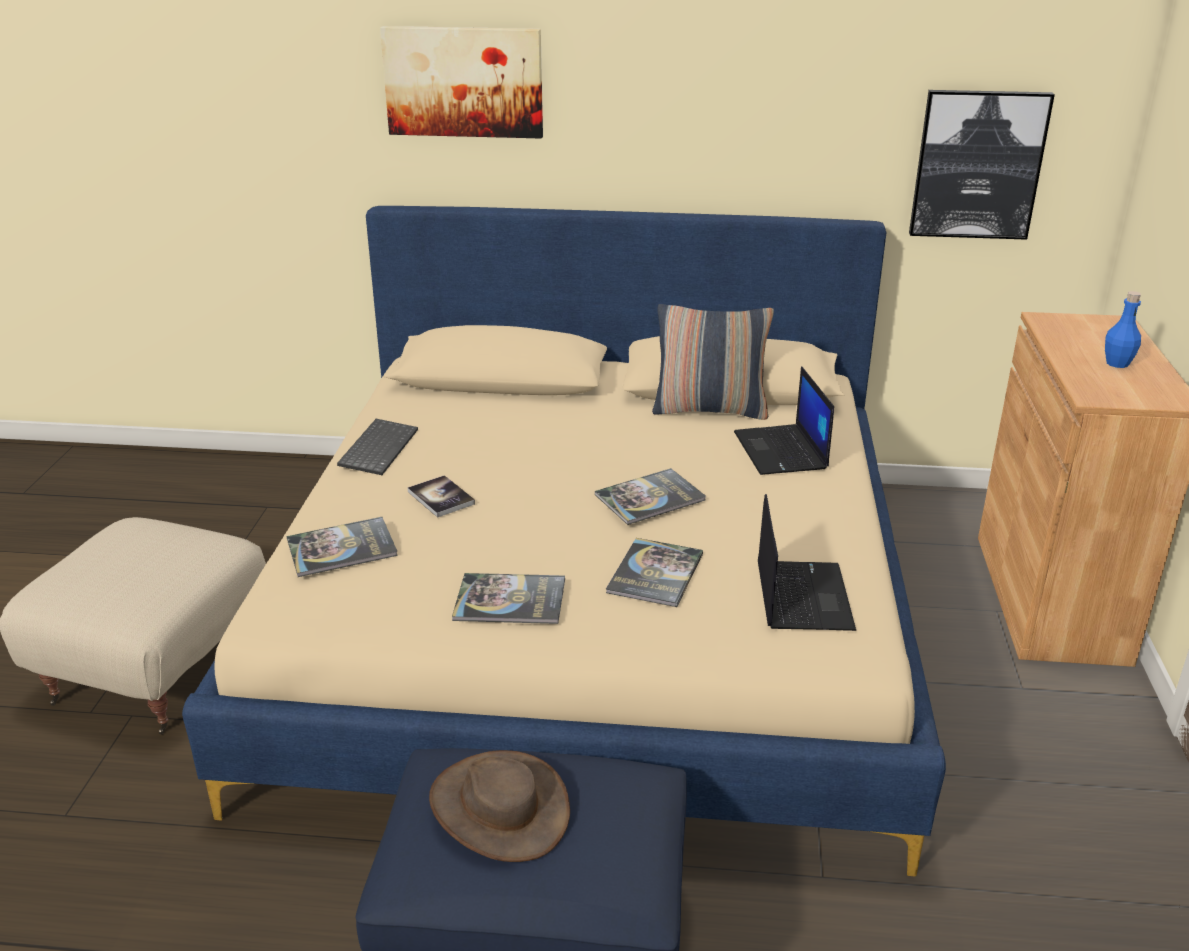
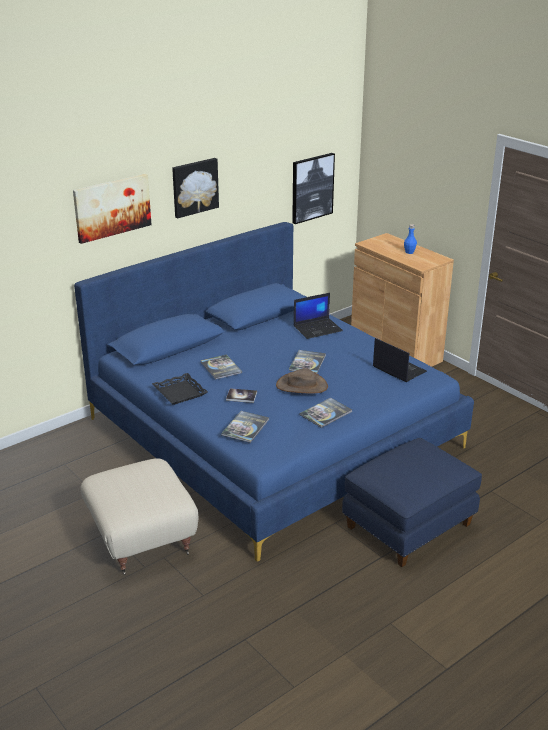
camera: 45 degrees left, 0 degrees up
(377, 448) = (179, 392): keyboard -> black tray
(499, 807) = (404, 468): brown hat -> brown hat (302, 386)
(595, 620) = (273, 432): beige bed -> blue bed
(655, 573) = (349, 384): book -> book (221, 367)
(656, 85) = (194, 187): none -> picture
(710, 409) = (268, 324): pillow -> none
(782, 451) = (318, 328): laptop -> laptop turned 60 degrees counterclockwise

